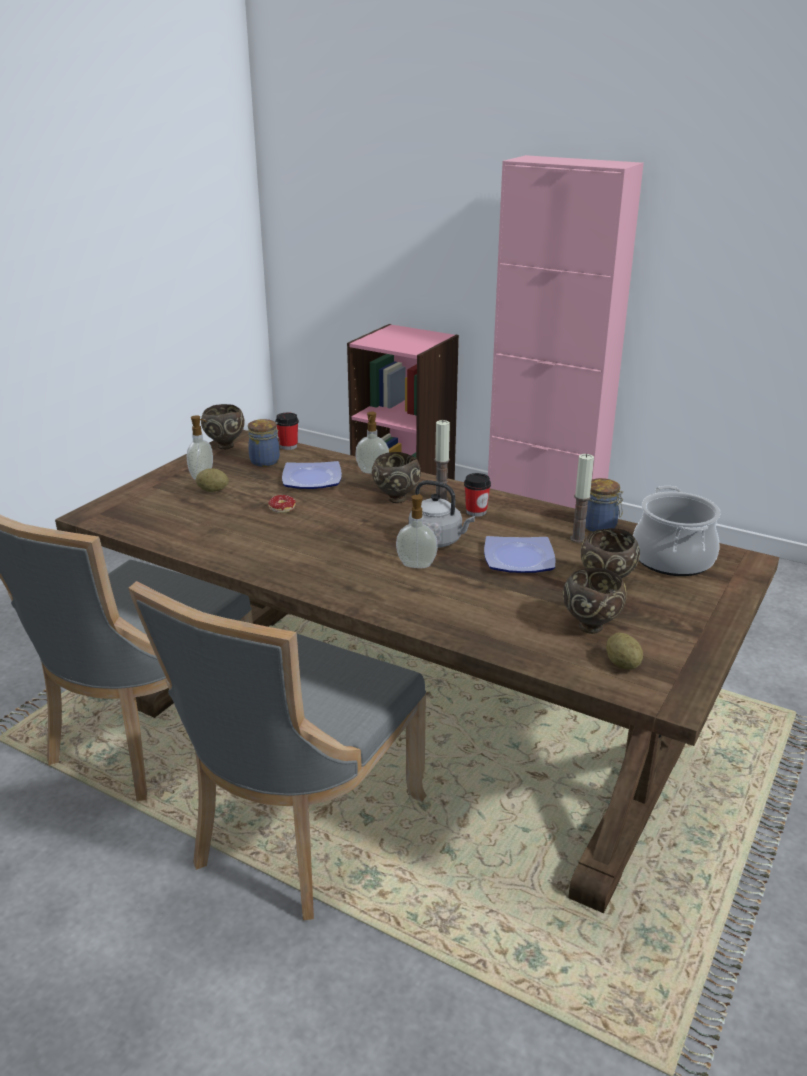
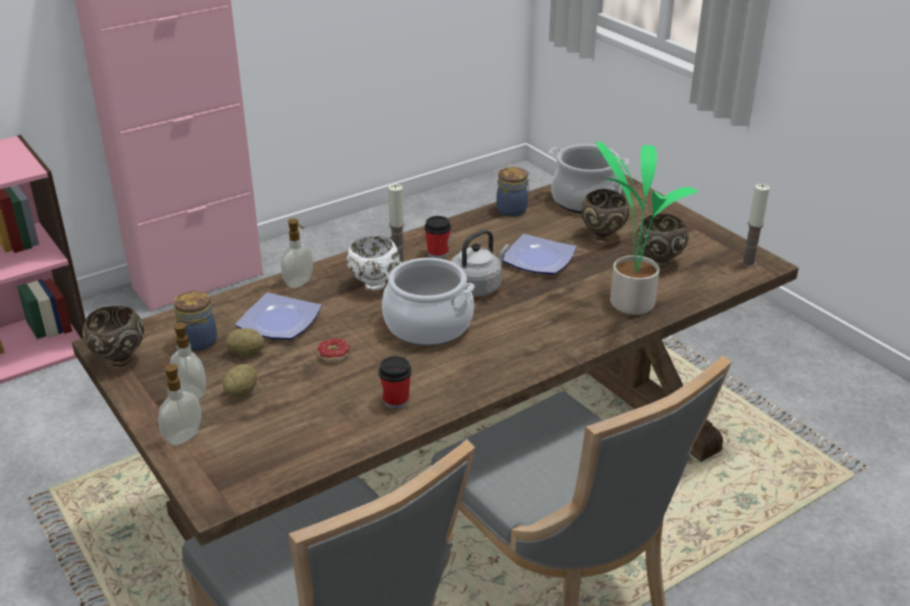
camera: 65 degrees left, 5 degrees up
(288, 446) = (173, 317): cup -> cup (396, 401)
(355, 534) = (428, 325): none -> cooking pot
(395, 499) = (373, 286): brown bowl -> white bowl
(416, 564) = (512, 308): soap dispenser -> soap dispenser (182, 436)
(487, 623) = (629, 302): none -> potted plant
(578, 538) = (524, 225): candle -> candle (748, 263)
(622, 664) = (713, 266): potato -> potato (246, 353)

